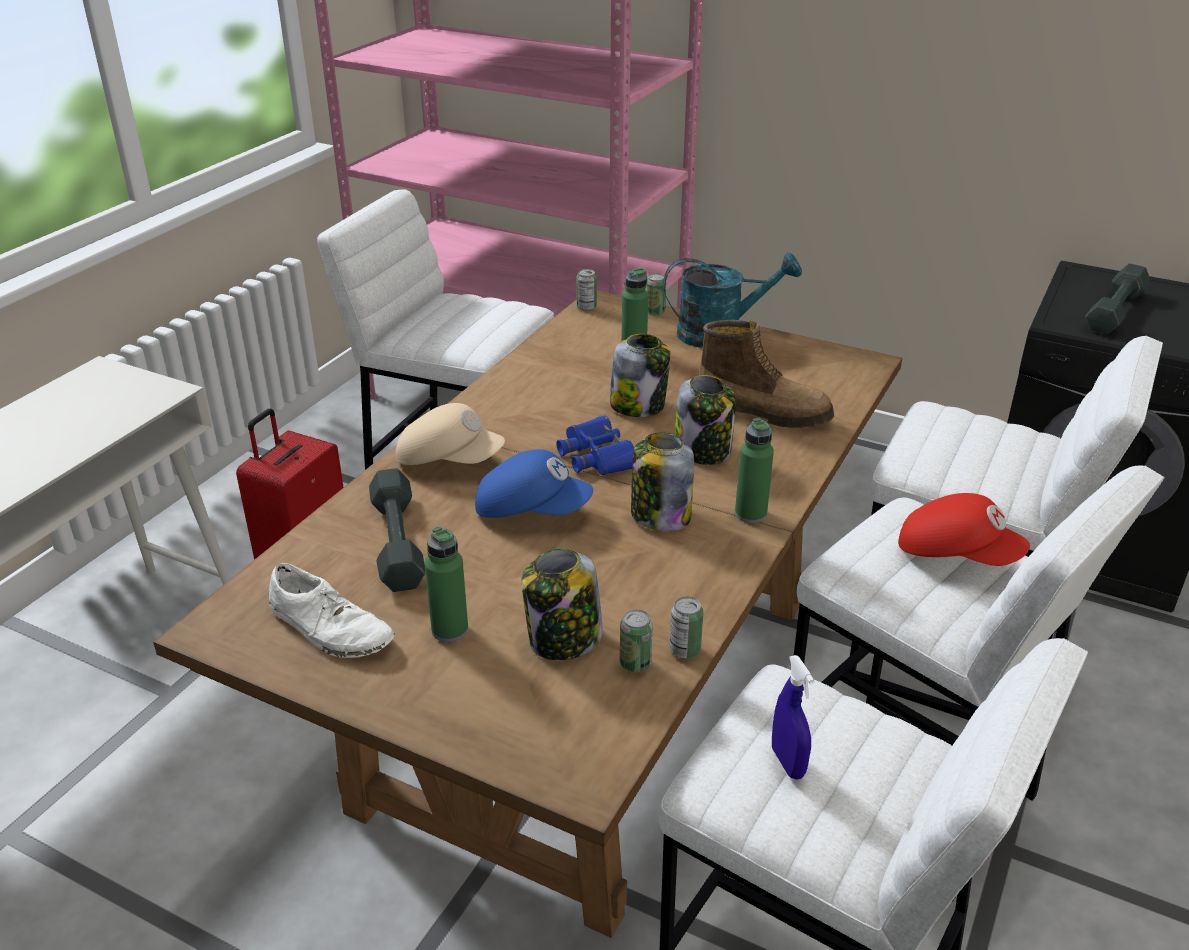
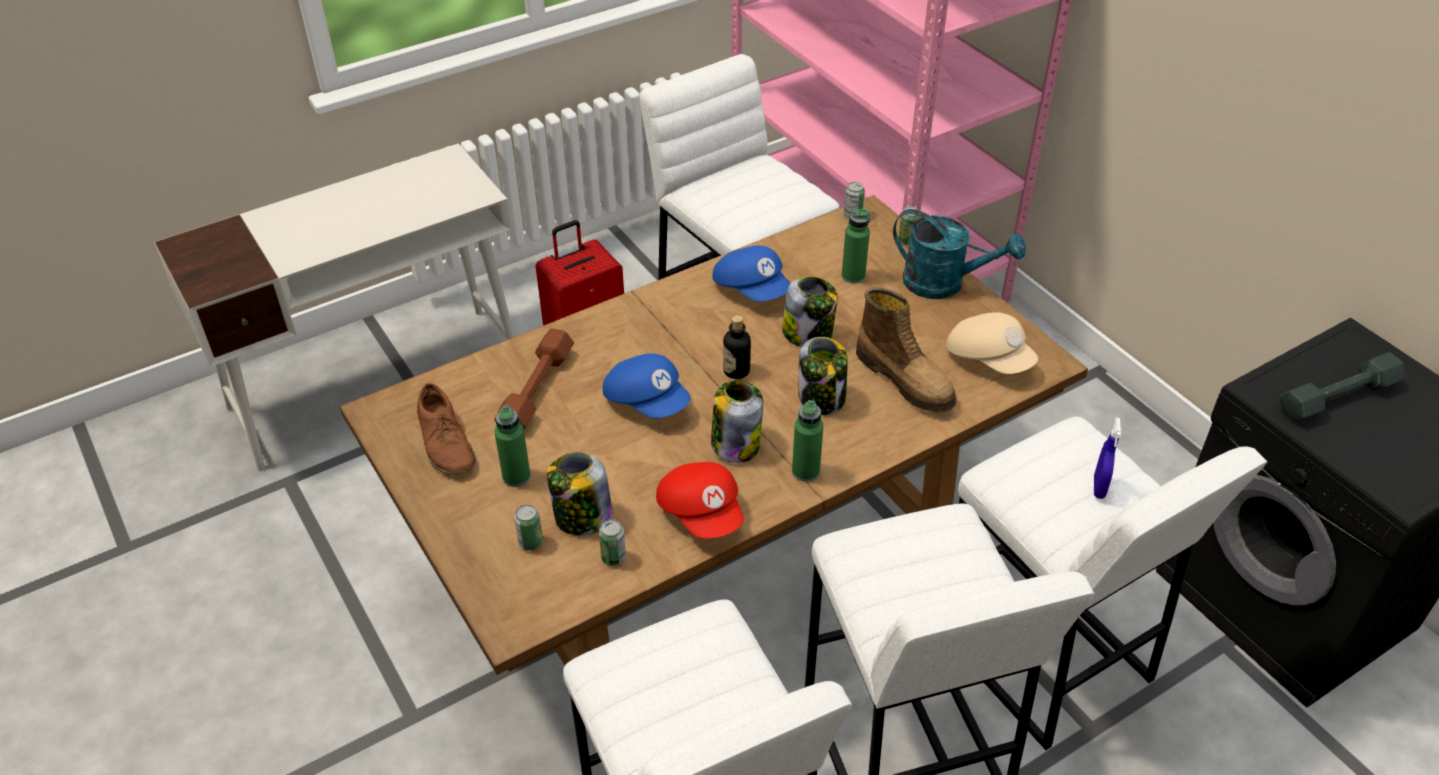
camera: 30 degrees right, 10 degrees up
(331, 628) = (446, 442): white shoe -> brown shoe
(396, 541) = (536, 389): grey dumbbell -> brown dumbbell
(450, 460) = (625, 332): beige cap -> beige cap (989, 358)
(547, 386) = (752, 289): none -> blue cap
(599, 455) = (736, 371): blue binoculars -> bottle
(685, 650) = (655, 563): can -> can (530, 542)
(787, 762) = (660, 678): blue spray bottle -> blue spray bottle (1099, 487)
(957, 554) = (949, 575): red cap -> red cap (702, 512)

